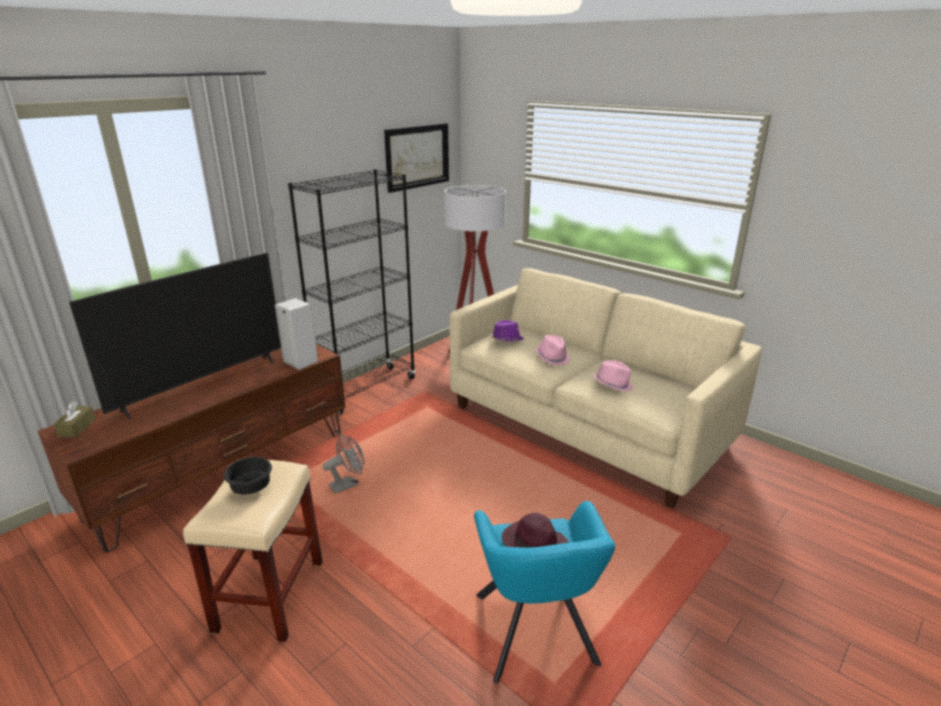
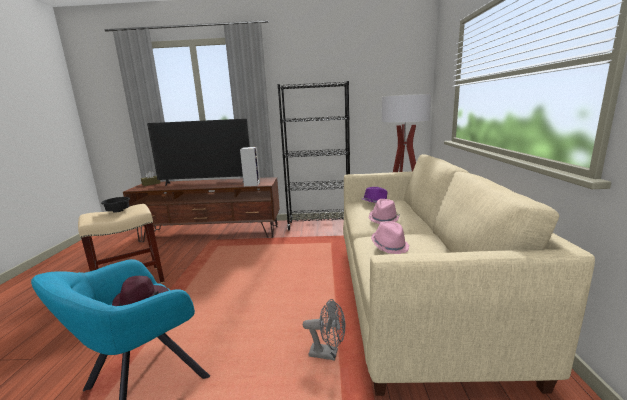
camera: 50 degrees right, 10 degrees down
(348, 484) = (233, 258): grey fan -> grey fan (328, 354)
(417, 156) = (388, 78): picture -> none

